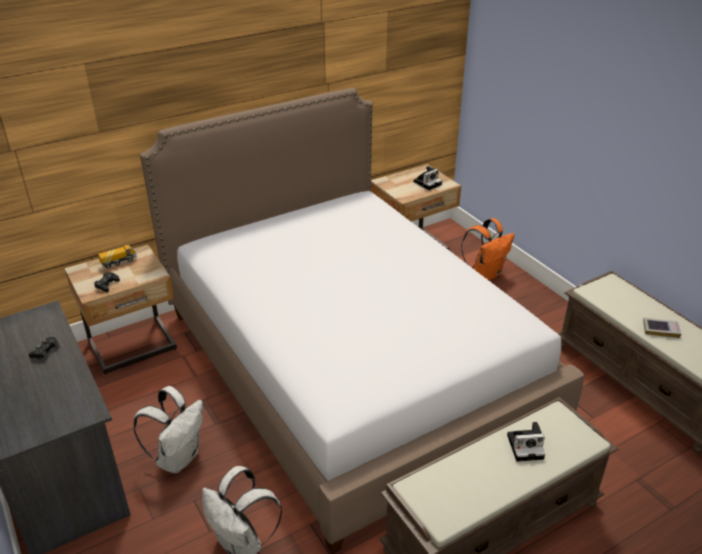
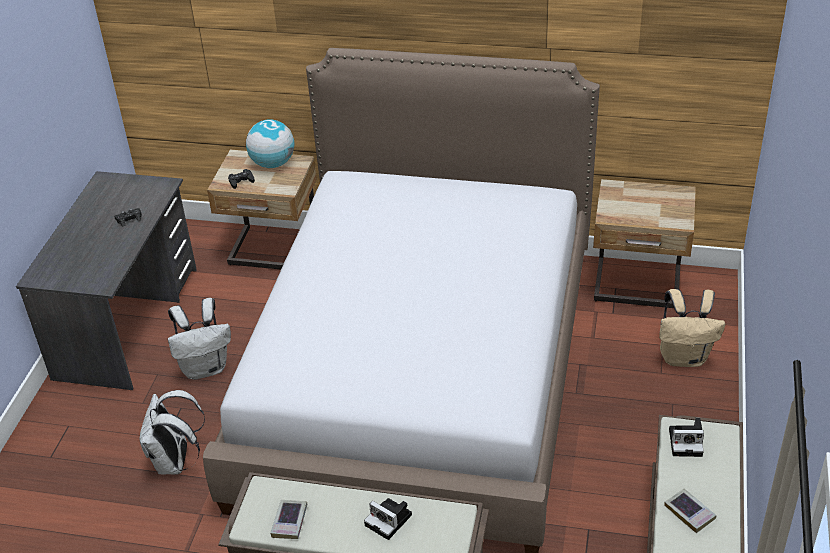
camera: 45 degrees right, 5 degrees up
(119, 262) = (272, 163): toy truck -> globe
(428, 183) = (659, 211): camera -> camera (687, 442)
(466, 496) = (289, 521): none -> book
(485, 274) = (684, 357): orange backpack -> beige backpack

